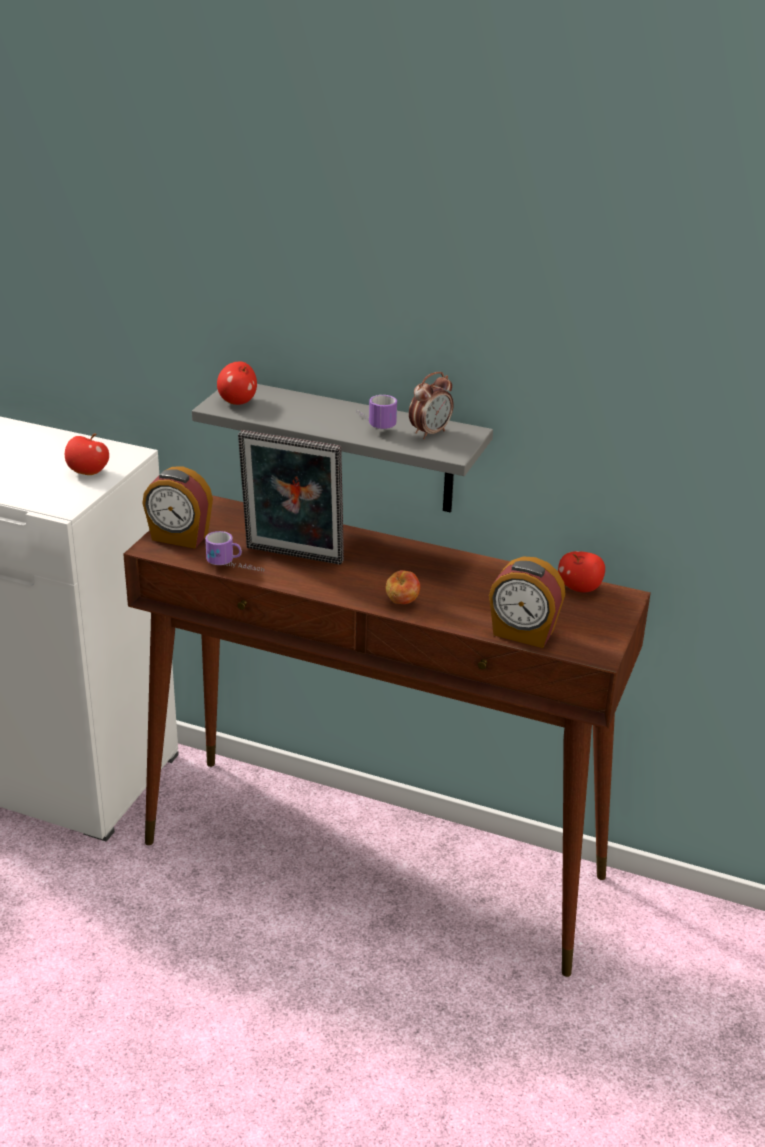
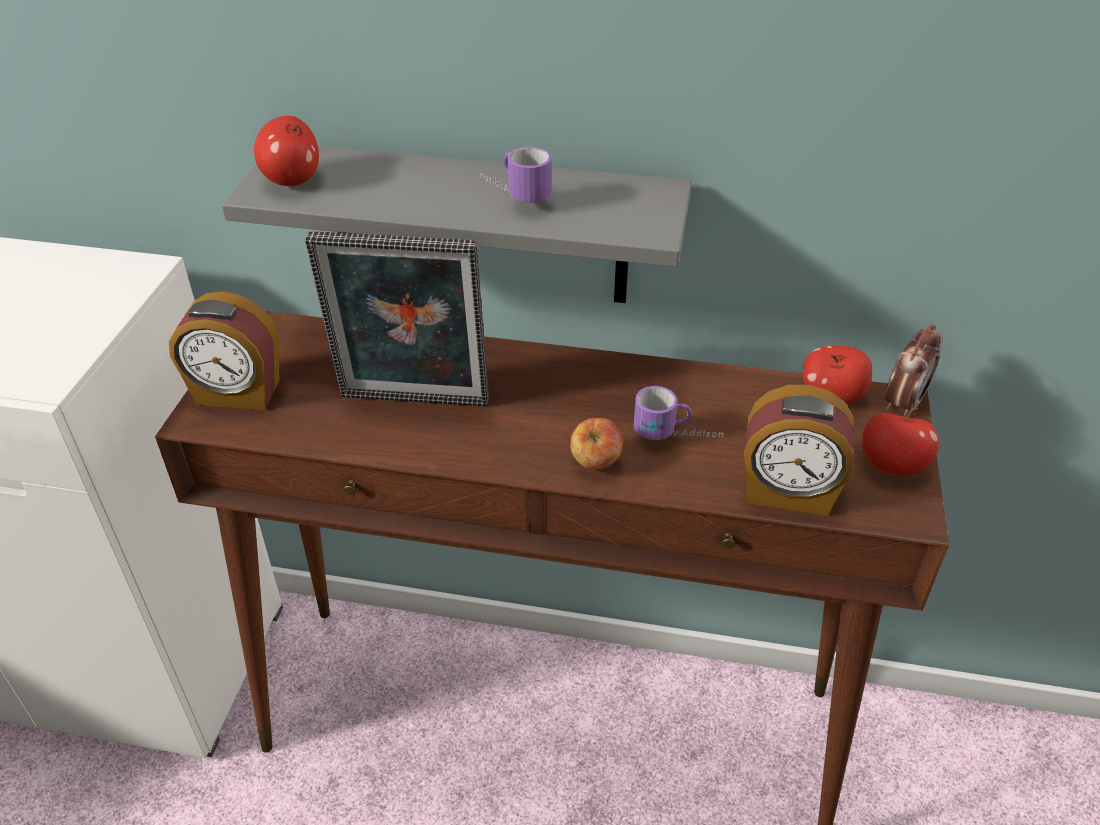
camera: 10 degrees left, 10 degrees up
(88, 472) = (79, 311): apple -> apple (891, 466)
(235, 568) = (332, 438): mug -> mug (677, 437)
(430, 433) = (603, 199): alarm clock -> alarm clock (903, 403)

